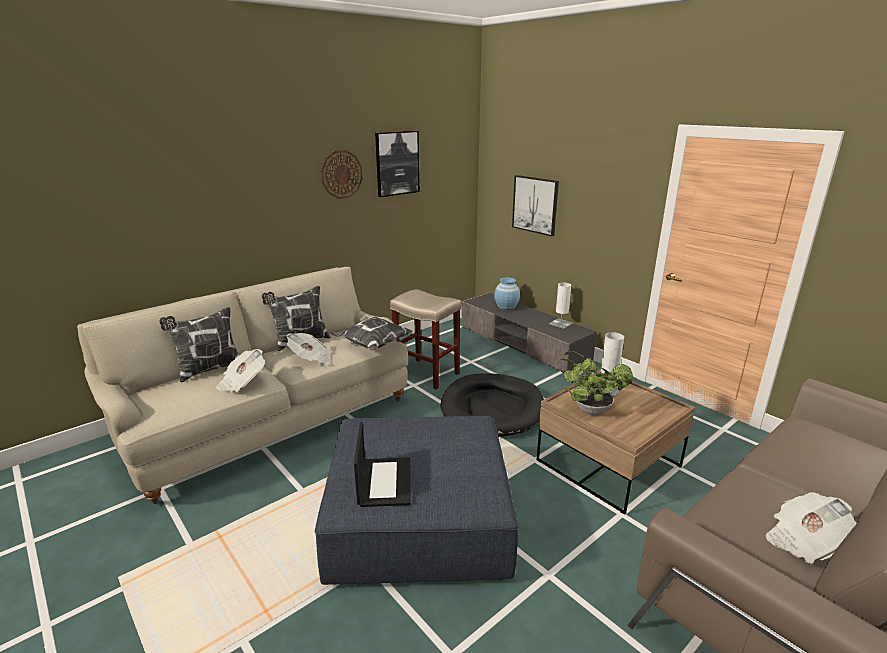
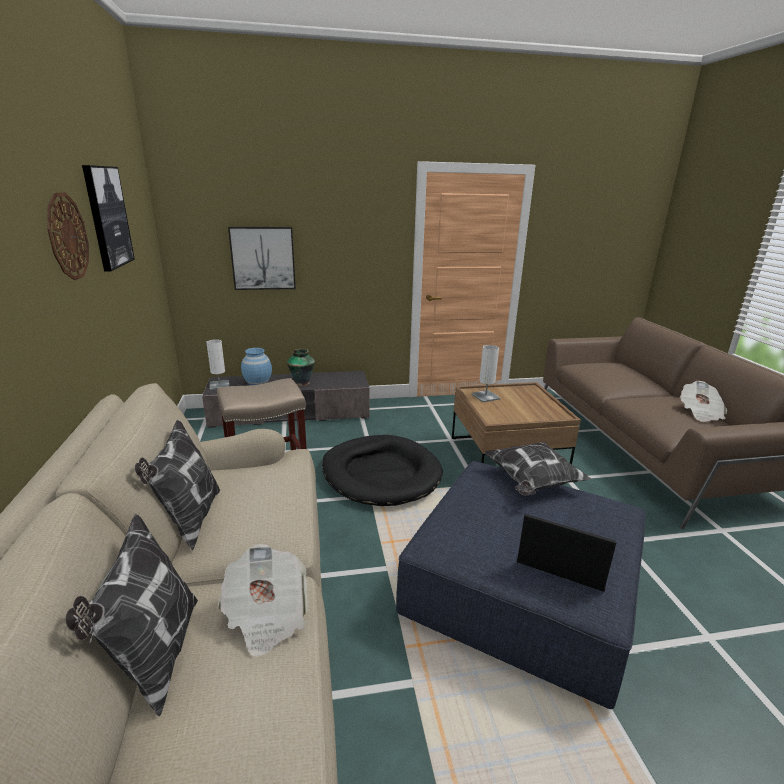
camera: 60 degrees left, 0 degrees up
(311, 359) = (268, 523): newspaper -> none
(372, 345) = (288, 466): pillow -> pillow (532, 482)
(532, 319) = (302, 382): none -> vase
(560, 324) = (330, 376): white table lamp -> white table lamp (219, 385)
(588, 409) = (511, 414): potted plant -> none

